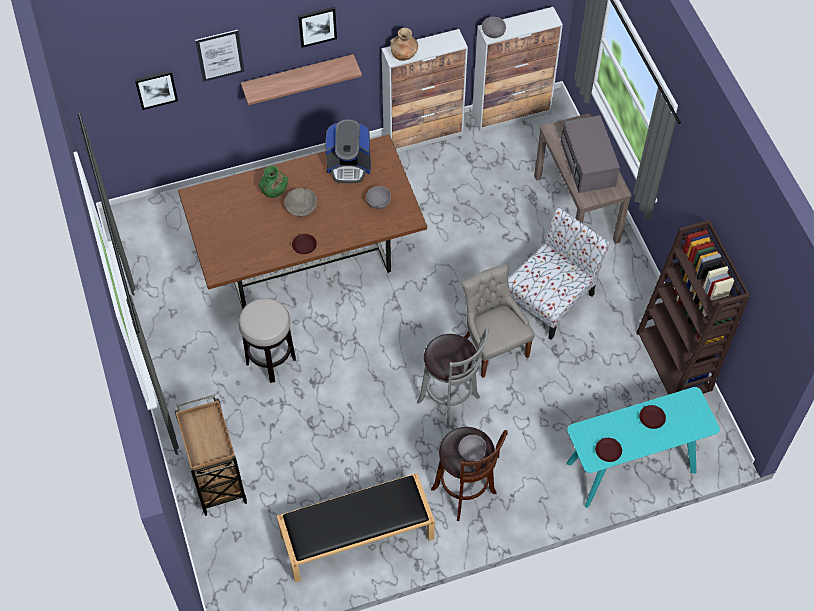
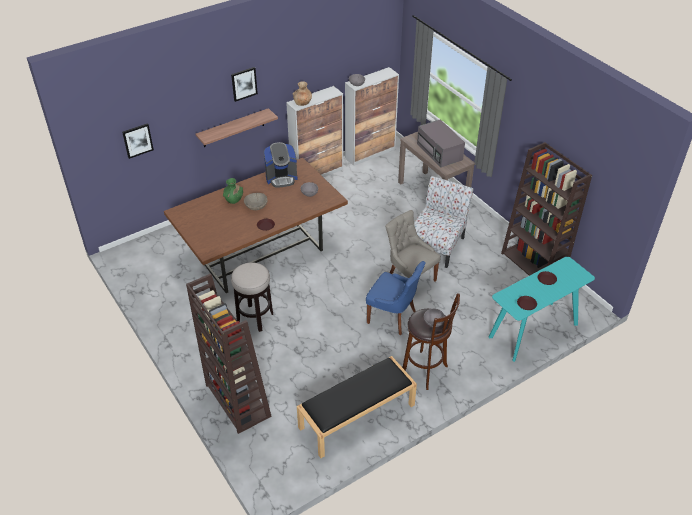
camera: 15 degrees left, 15 degrees down
(216, 477) = (237, 400): brown cart -> brown bookcase
(220, 55) = (180, 109): picture -> none
(451, 402) = (393, 317): grey stool -> blue chair

